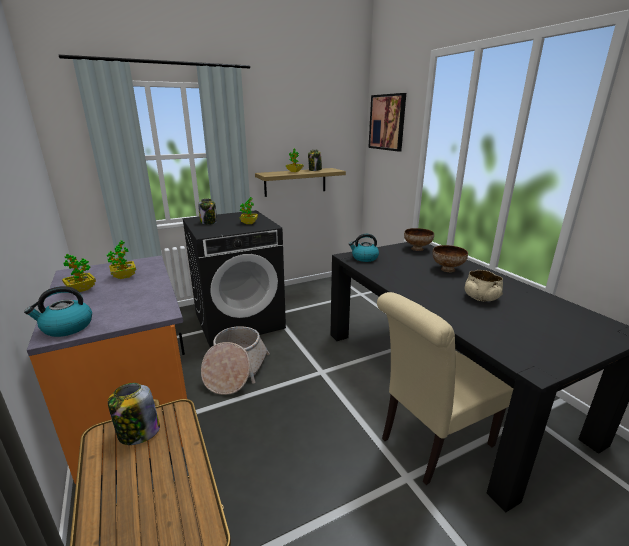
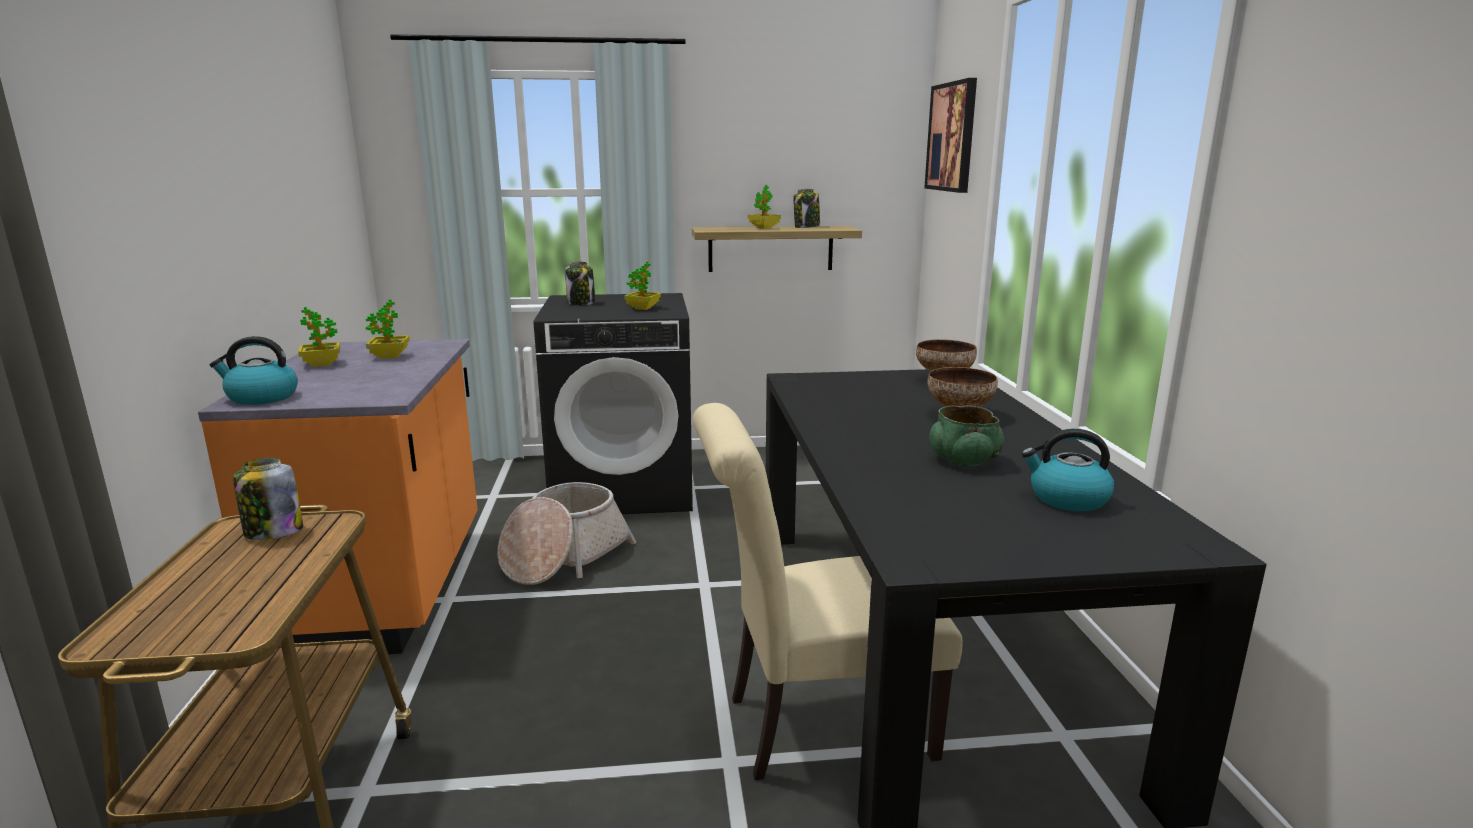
camera: 20 degrees right, 5 degrees down
(364, 258) = (818, 383): kettle -> kettle (1067, 499)
(481, 297) = (964, 460): beige bowl -> green bowl

